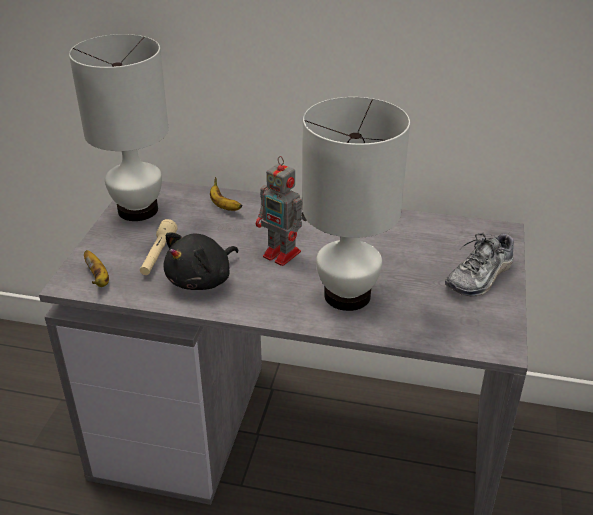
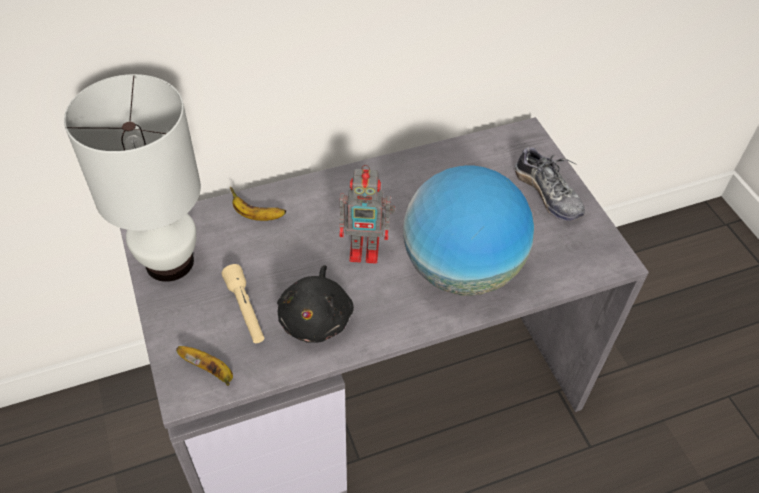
camera: 35 degrees left, 15 degrees up
(347, 296) = (461, 270): white table lamp -> globe
(480, 277) = (547, 194): shoe -> shoe turned 45 degrees counterclockwise

